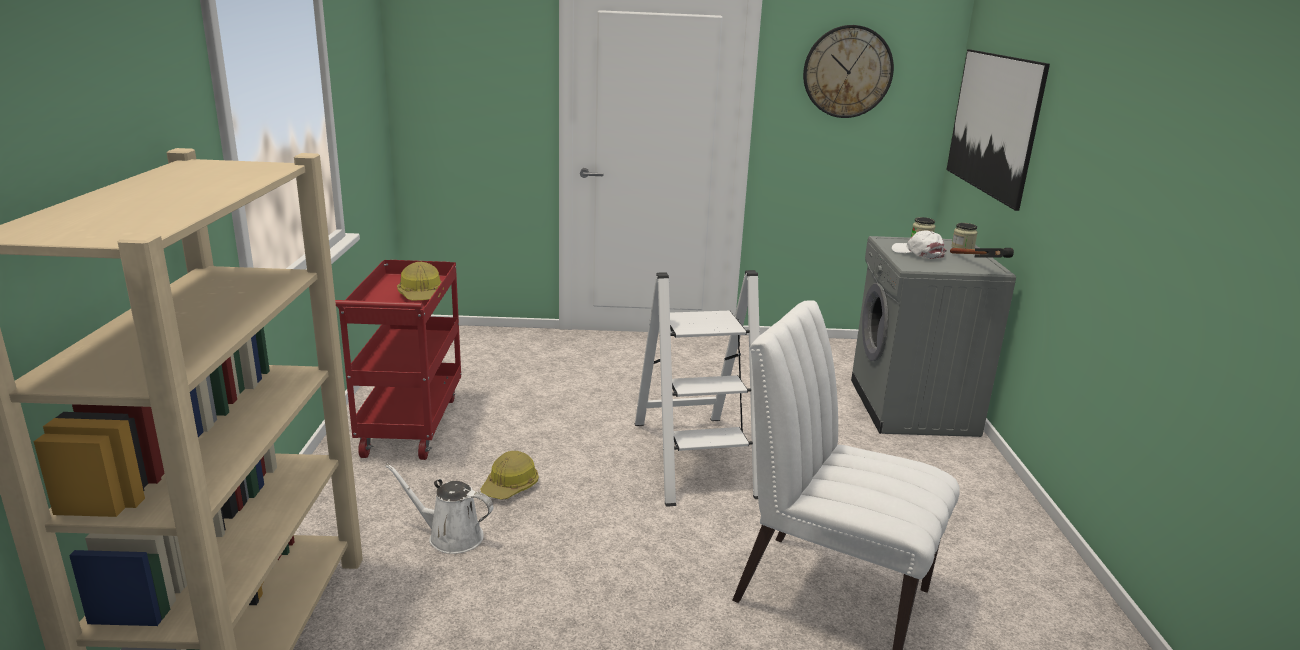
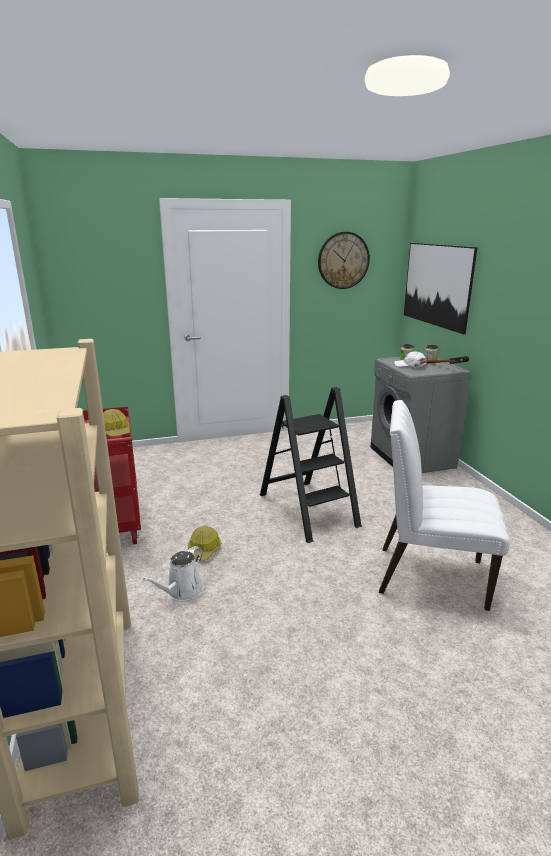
camera: 15 degrees left, 0 degrees up
(450, 536) = (182, 591): white watering can -> white watering can turned 60 degrees counterclockwise
(694, 456) = (307, 509): white step ladder -> black step ladder

